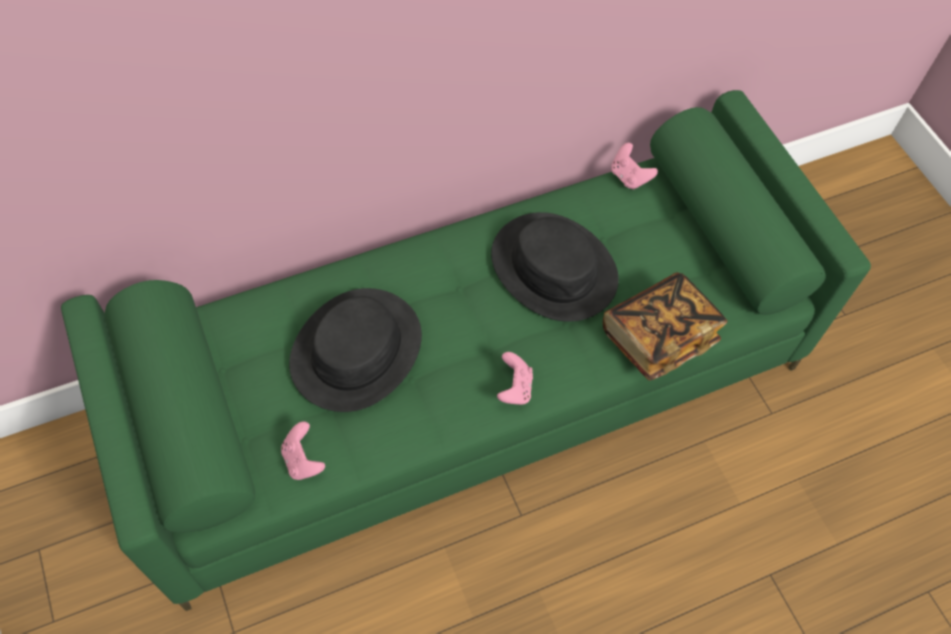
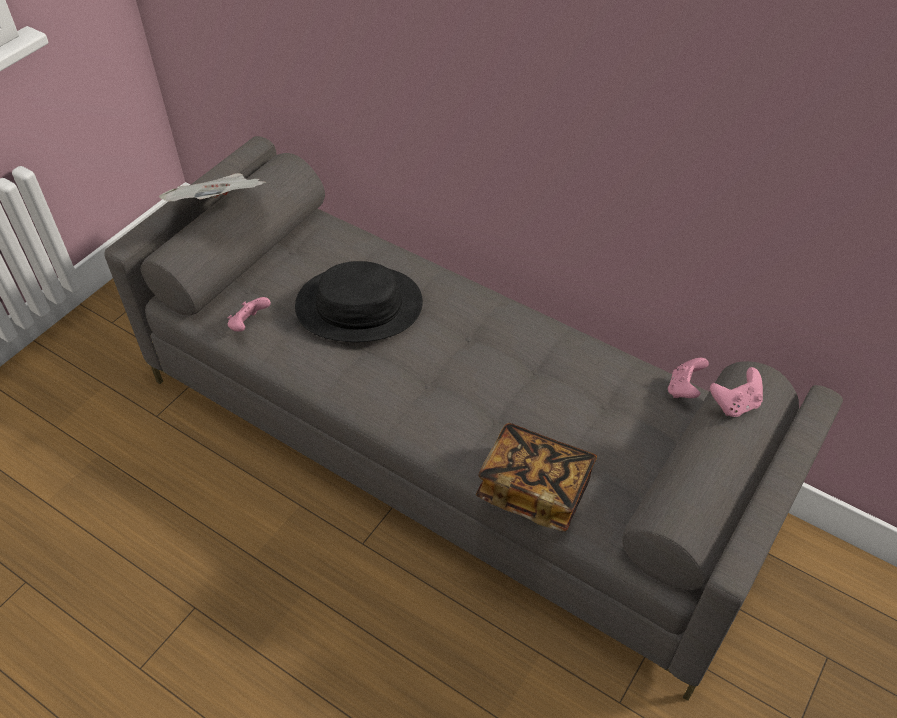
camera: 60 degrees right, 10 degrees down
(163, 395) = (220, 208): none -> newspaper
(472, 386) = (451, 448): green sofa -> grey sofa
(514, 388) = (402, 414): pink game controller -> pink game controller (735, 404)
(554, 267) = (538, 383): black hat -> none

